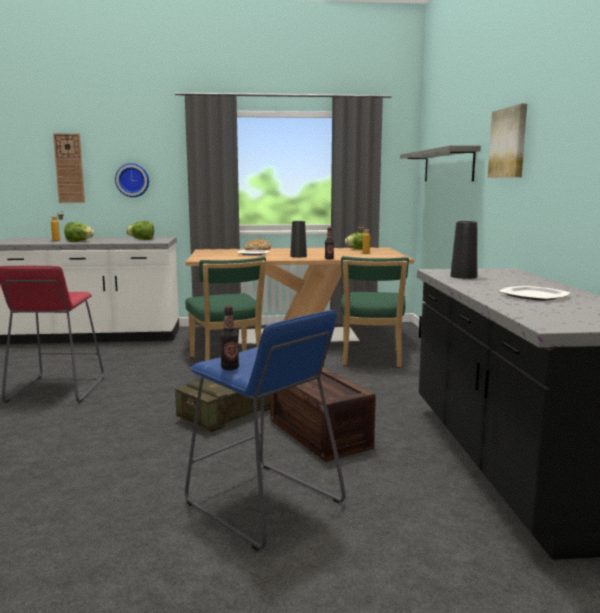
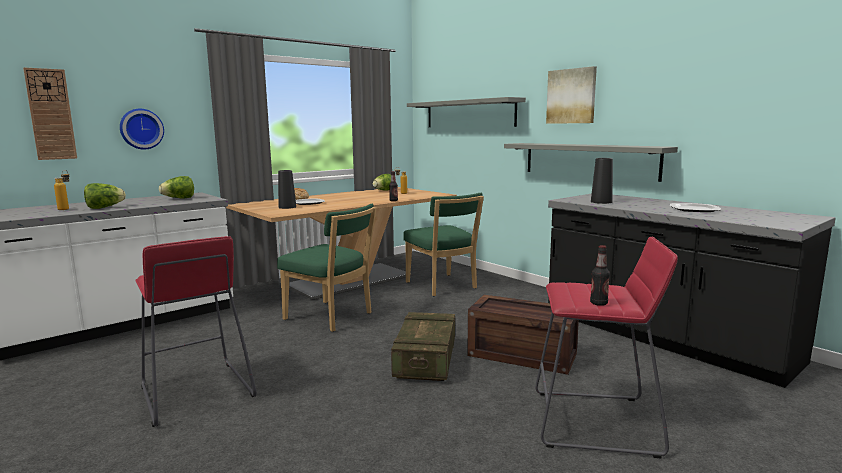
camera: 35 degrees left, 0 degrees up
(264, 503) = (595, 422): blue stool -> red stool
(298, 256) = (359, 201): black vase -> black vase (287, 207)
(516, 225) = (588, 160): none -> grey shelf

